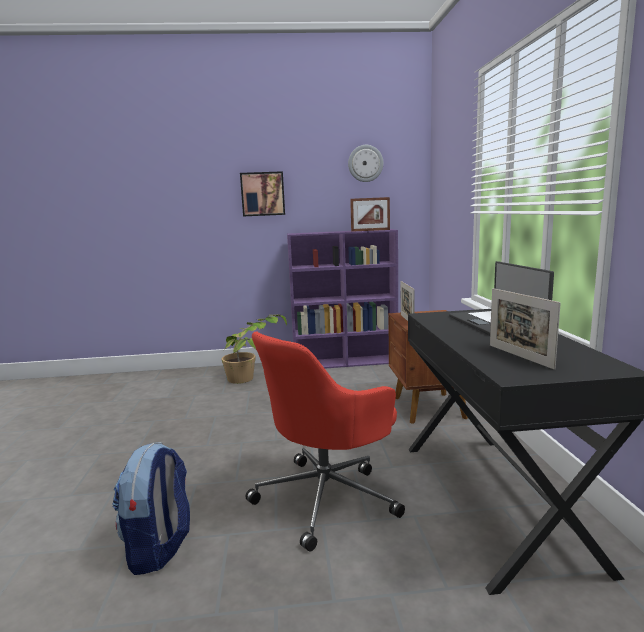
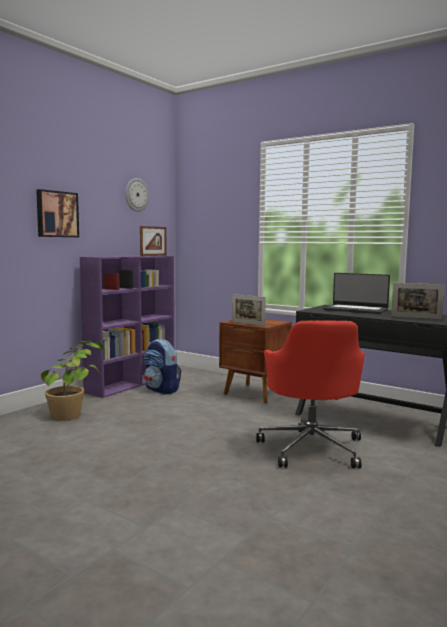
camera: 50 degrees left, 5 degrees down
(159, 548) = (292, 507): backpack -> backpack (162, 390)

